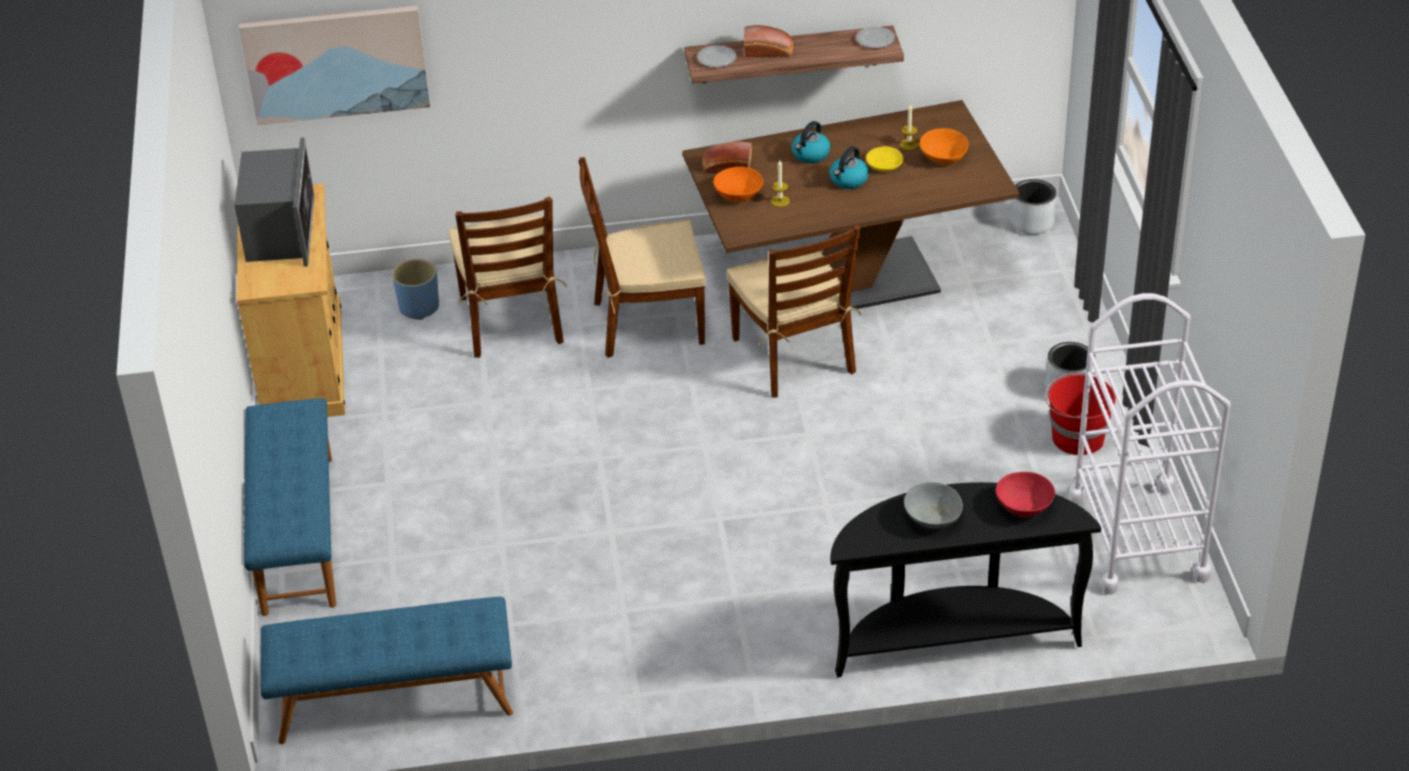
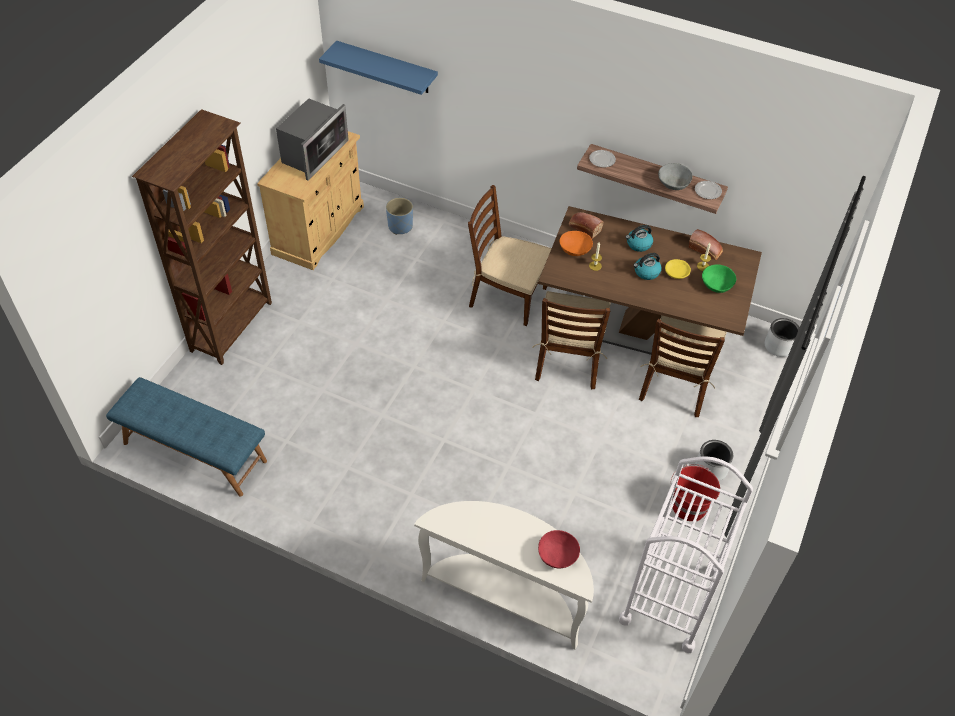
camera: 30 degrees right, 10 degrees up
(296, 534) = (233, 326): blue bench -> brown bookcase
(336, 63) = (387, 67): picture -> blue shelf
(511, 320) = (439, 258): brown chair -> brown chair (676, 384)
(769, 51) = (637, 169): bread -> bread (705, 250)
(931, 517) = (496, 530): grey bowl -> grey bowl (673, 184)
(942, 157) = (716, 285): orange bowl -> green bowl
(952, 637) = (506, 595): black console table -> white console table

